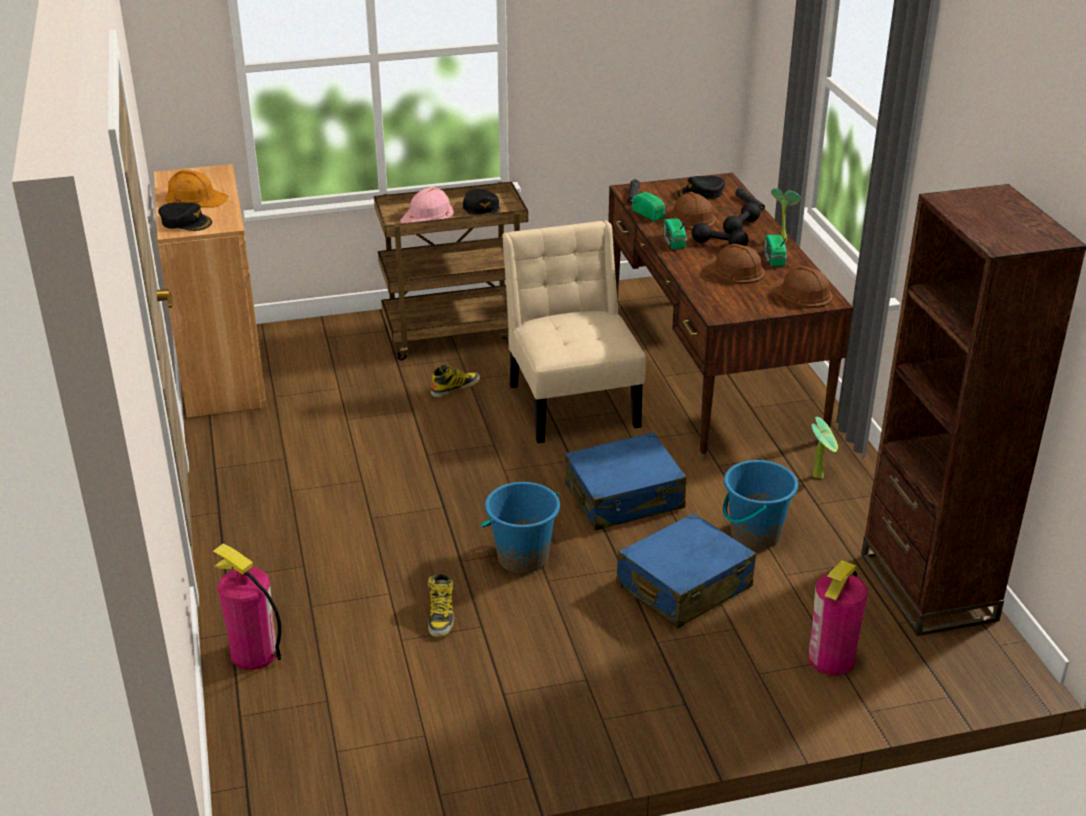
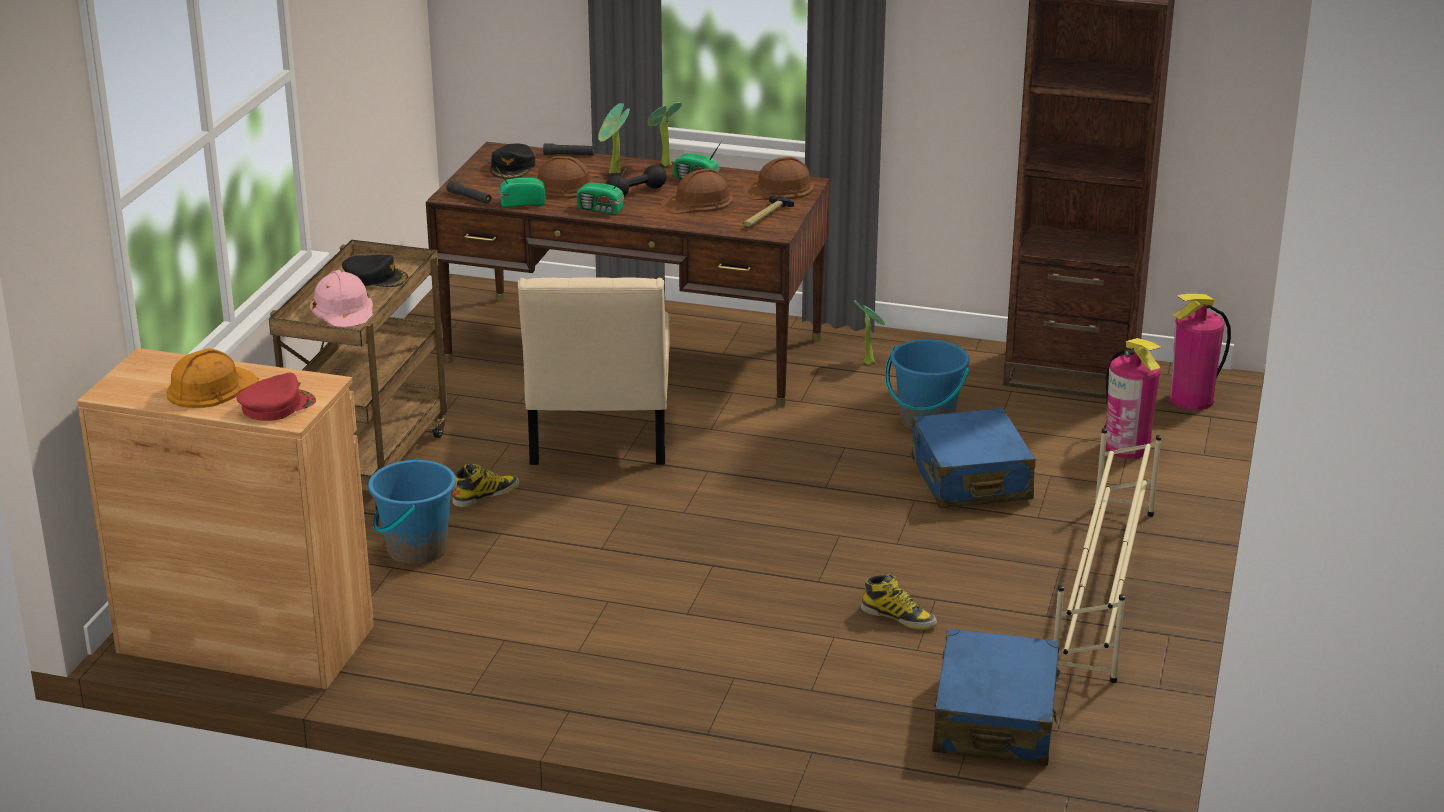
camera: 60 degrees left, 5 degrees down
(186, 222) = (276, 406): black cap -> red cap
(254, 654) = (862, 745): fire extinguisher -> fire extinguisher (1191, 399)
(455, 387) = (486, 495): boot -> boot turned 60 degrees clockwise
(522, 557) = (846, 546): blue bucket -> blue bucket (416, 549)
(571, 715) = (1103, 589): none -> beige shoe rack
(572, 401) = (598, 437): beige chair -> beige chair turned 105 degrees counterclockwise
(624, 497) = (802, 463): blue suitcase -> blue suitcase (995, 719)
(741, 227) = (613, 173): black dumbbell -> potted plant
(743, 303) = (766, 217): none -> hammer

